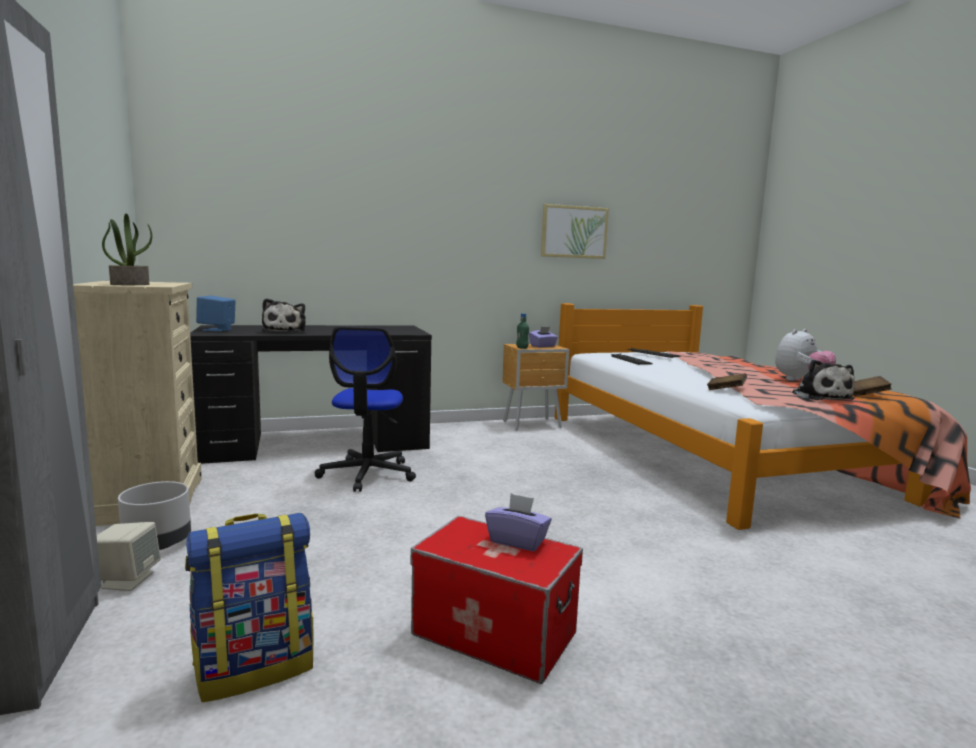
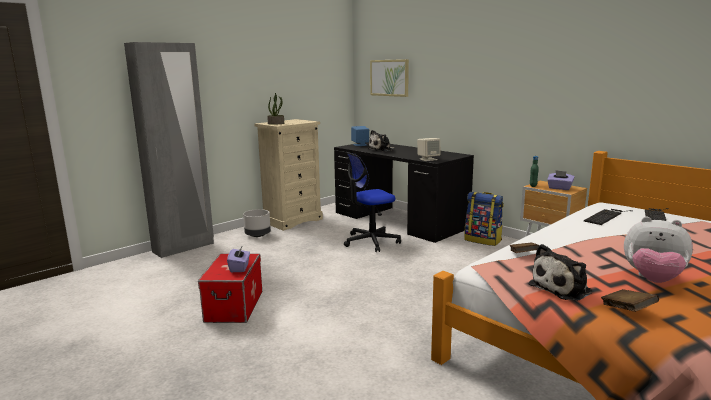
camera: 65 degrees right, 5 degrees up
(127, 580) = (230, 241): beige speaker -> beige speaker (428, 159)
(255, 666) = (191, 274): backpack -> backpack (483, 240)
(574, 232) = (622, 80): picture -> picture (389, 78)

